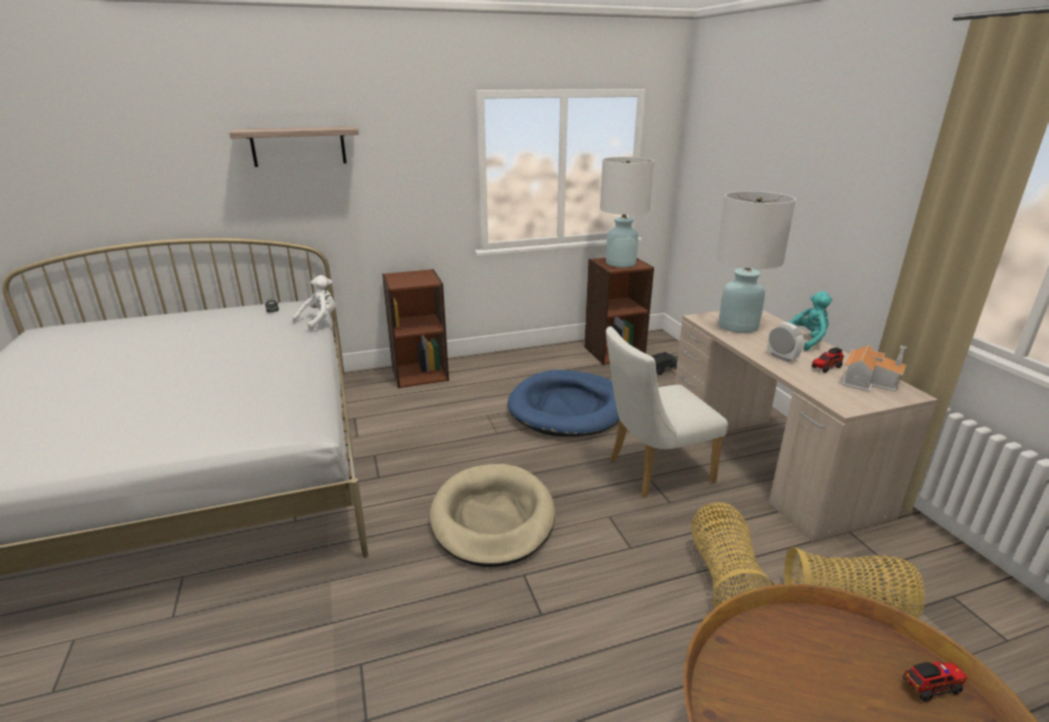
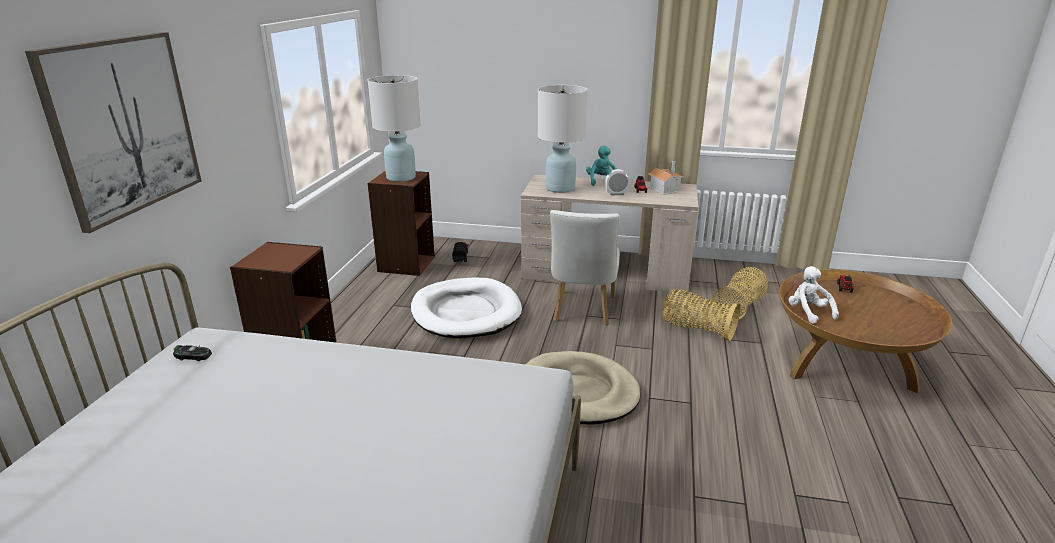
camera: 60 degrees left, 0 degrees up
(298, 146) = (124, 126): shelf -> picture
(319, 320) = (286, 332): white plush toy -> white plush toy (808, 312)
(568, 408) = (466, 312): blue dog bed -> white dog bed

